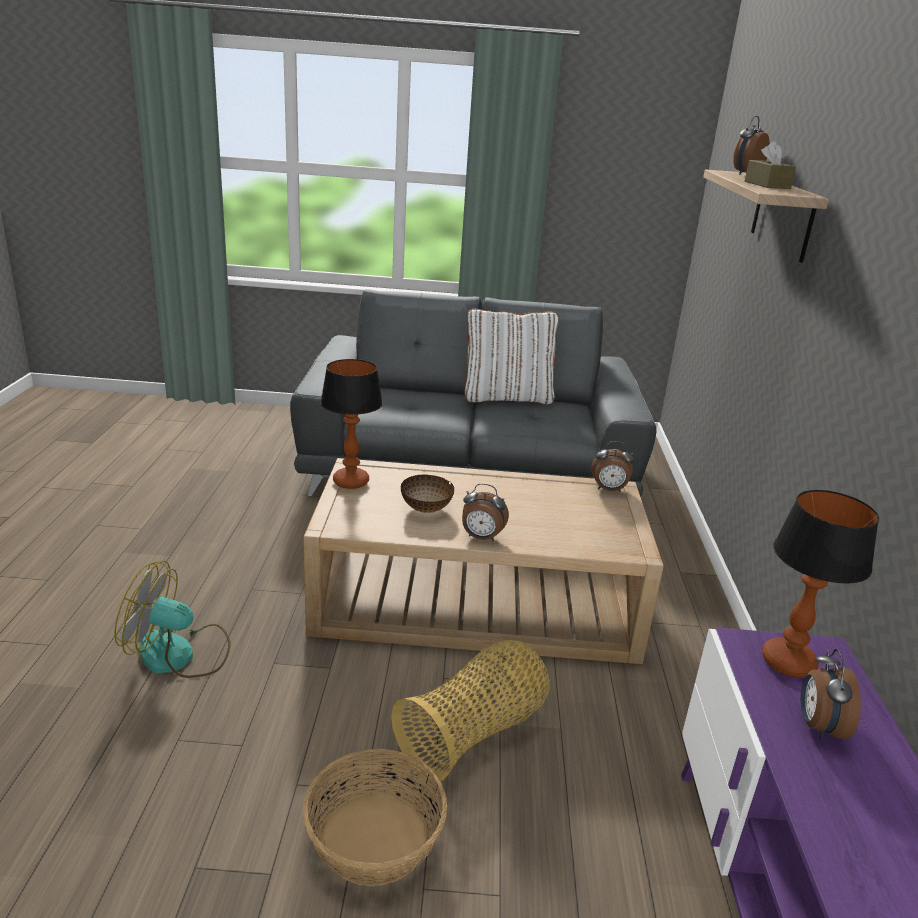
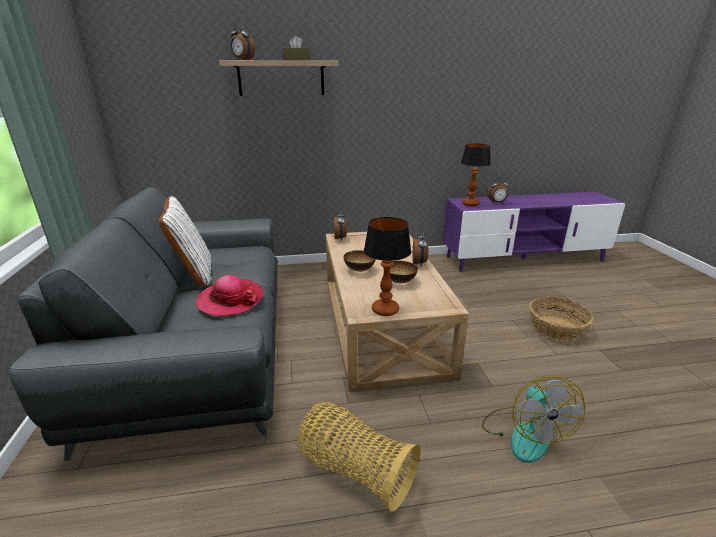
camera: 100 degrees left, 0 degrees up
(429, 410) = (230, 300): none -> hat
(473, 733) = (480, 313): basket -> basket (354, 470)
(477, 487) = (360, 270): none -> bowl

